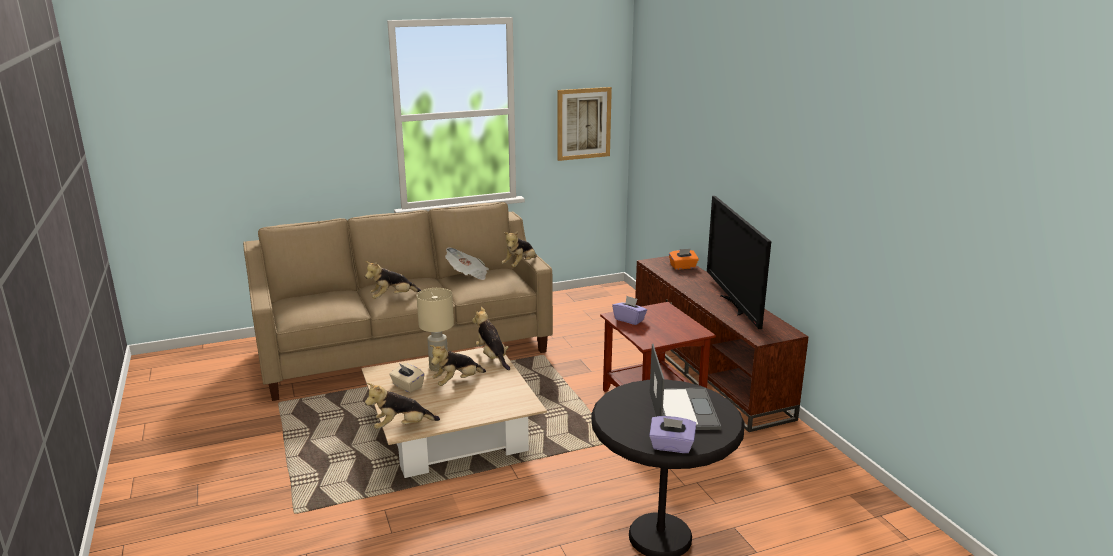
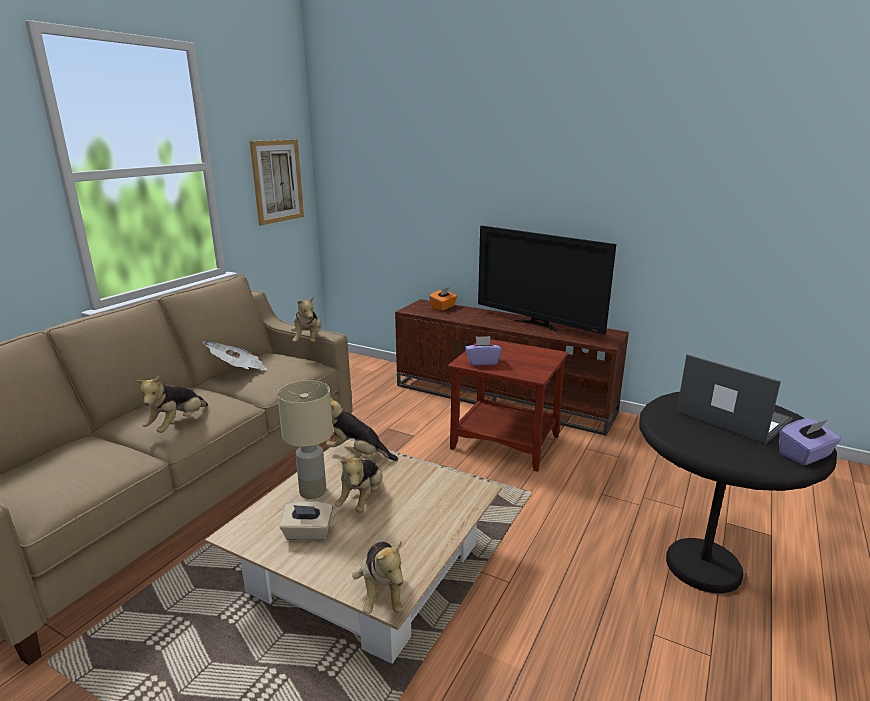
camera: 40 degrees left, 0 degrees up
(402, 426) = (382, 592): plush toy -> plush toy turned 45 degrees counterclockwise

